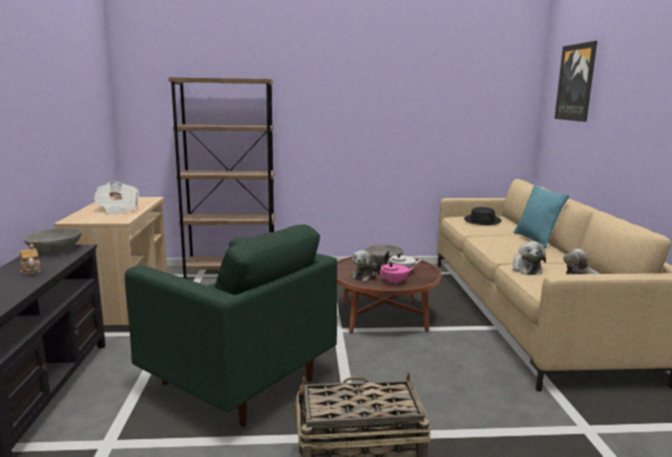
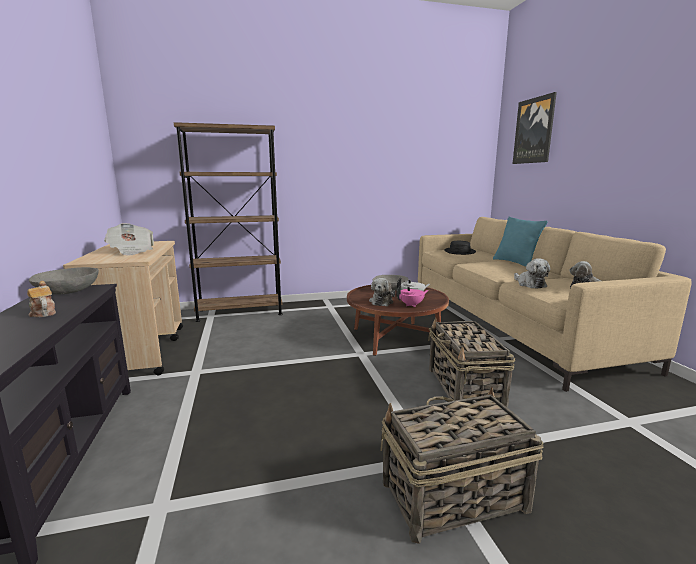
camera: 10 degrees left, 0 degrees up
(238, 382) = (287, 415): green armchair -> none
(428, 376) = (465, 388): none -> basket

